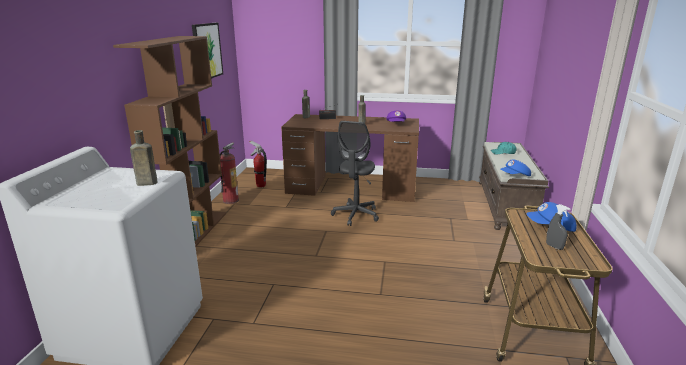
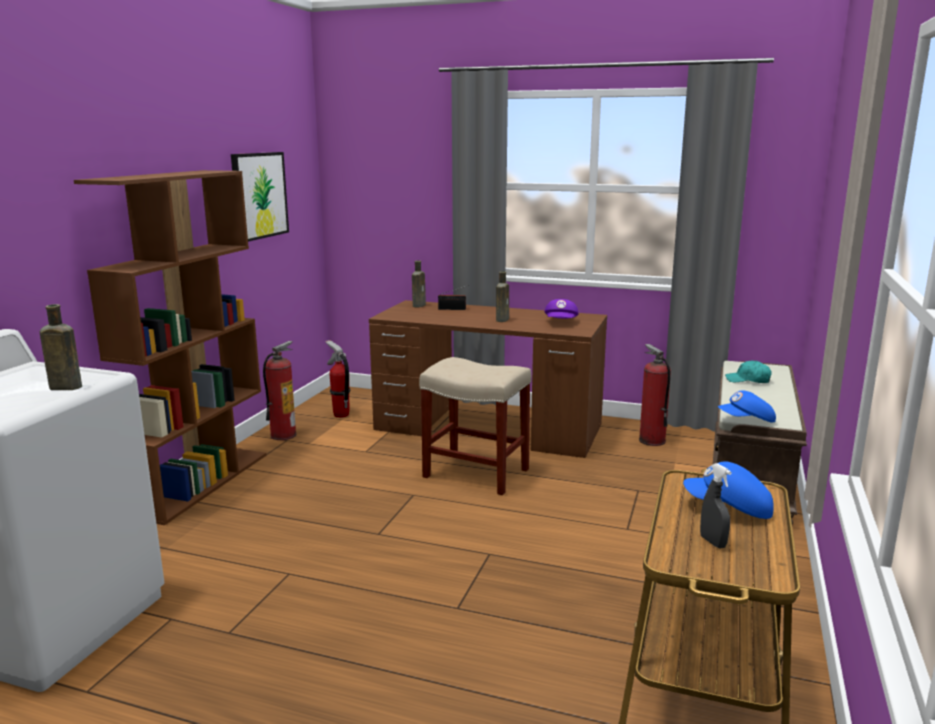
camera: 10 degrees right, 5 degrees down
(356, 215) = (474, 473): grey office chair -> beige stool
(446, 189) = (651, 440): none -> fire extinguisher

